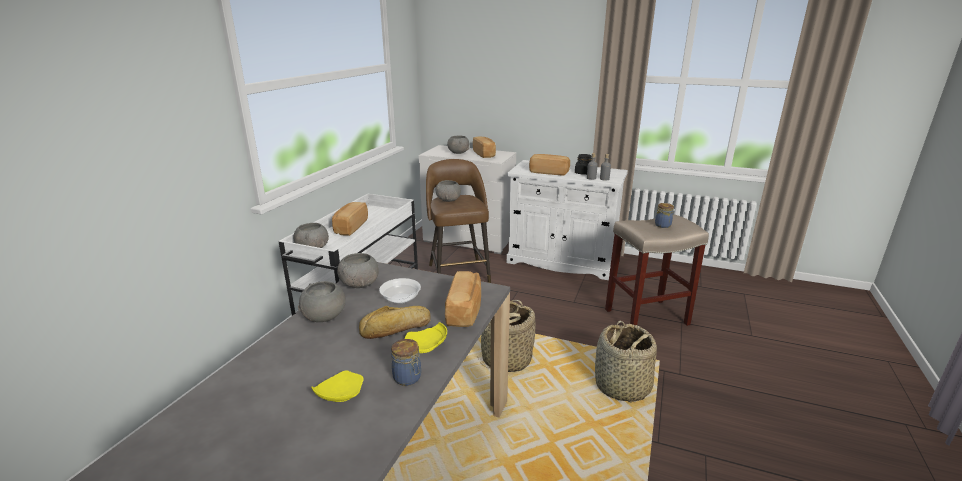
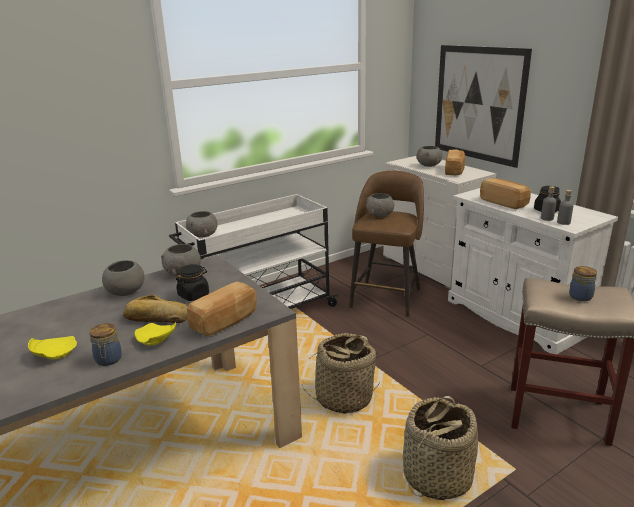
camera: 35 degrees right, 0 degrees up
(350, 227) = (254, 223): bread -> none
(401, 299) = (194, 295): bowl -> black jar
(492, 96) = (478, 104): none -> picture

